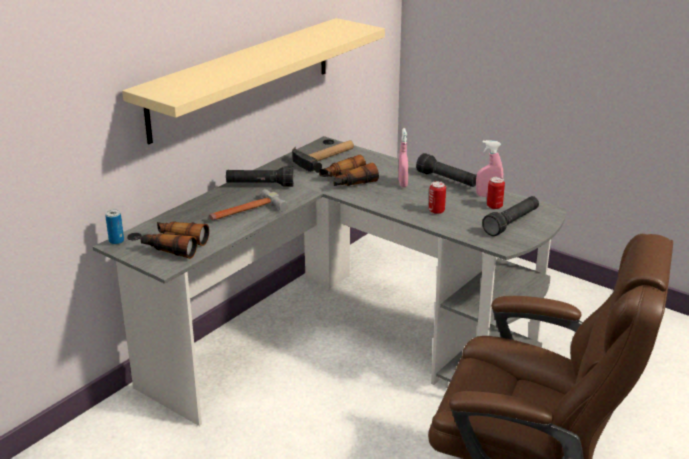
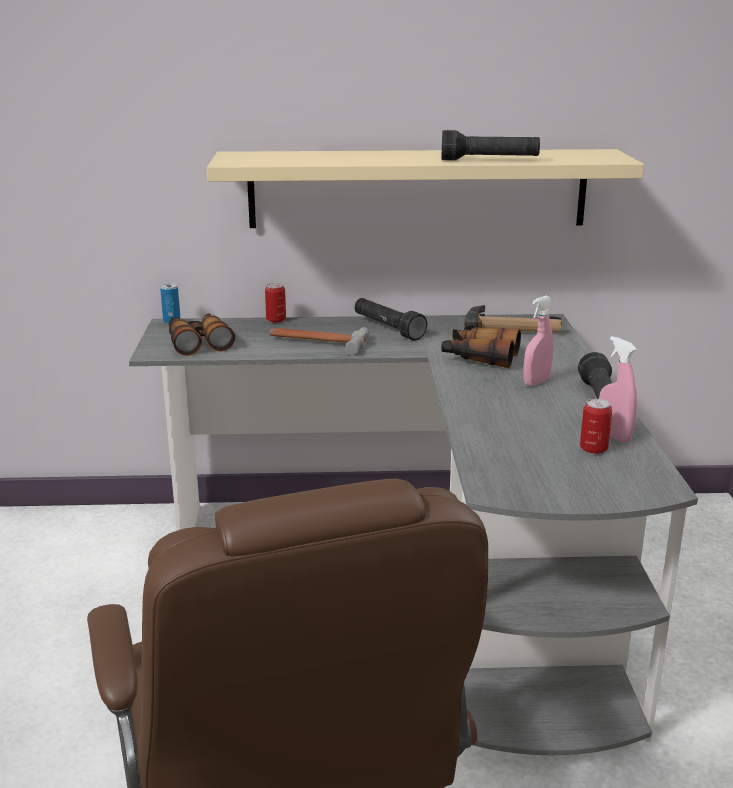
camera: 50 degrees right, 5 degrees down
(436, 211) = (506, 421): can -> can (276, 320)
(511, 223) = (568, 475): black flashlight -> black flashlight (489, 160)

